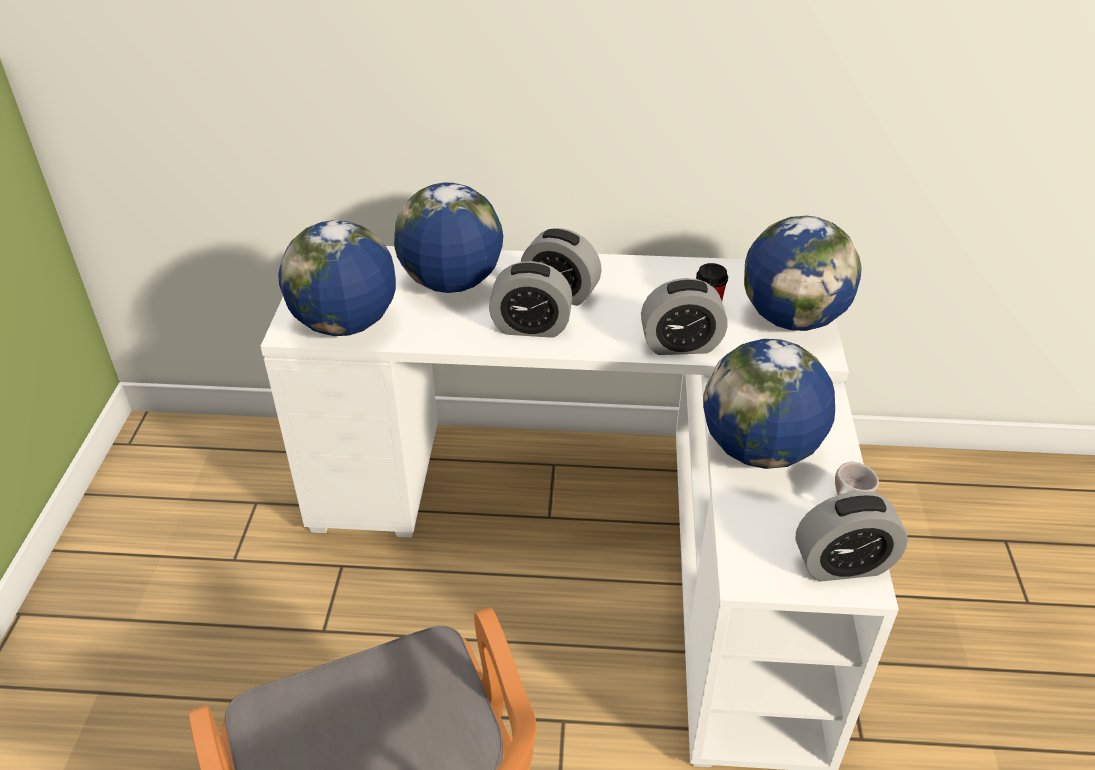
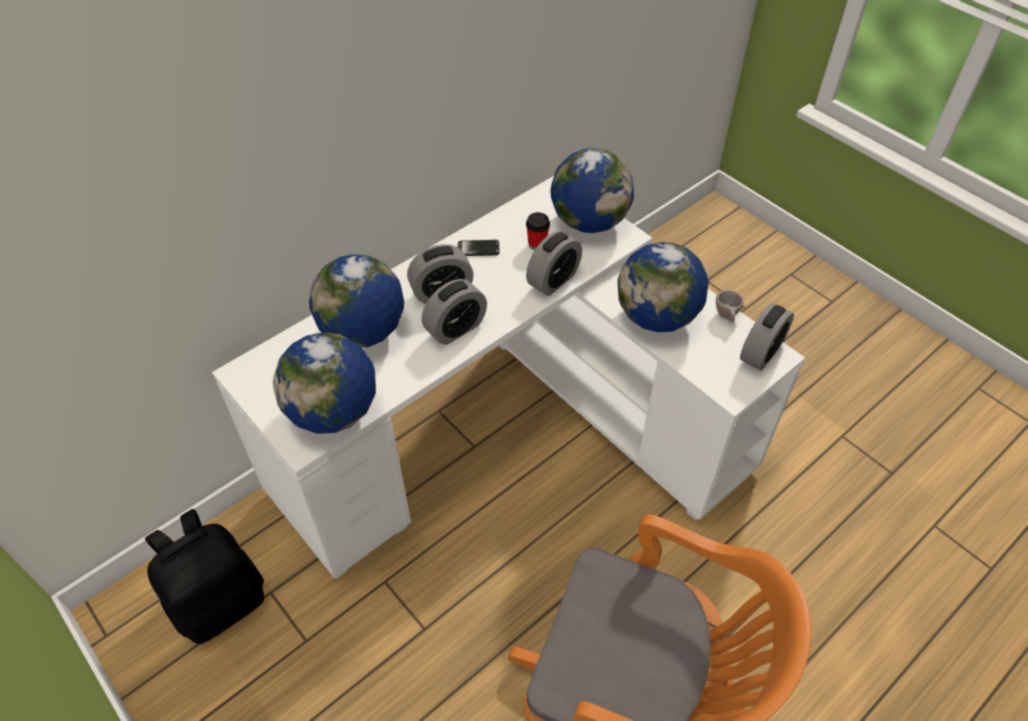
camera: 45 degrees left, 10 degrees up
(217, 481) = (220, 602): none -> black backpack
(643, 279) = (478, 249): none -> phone

